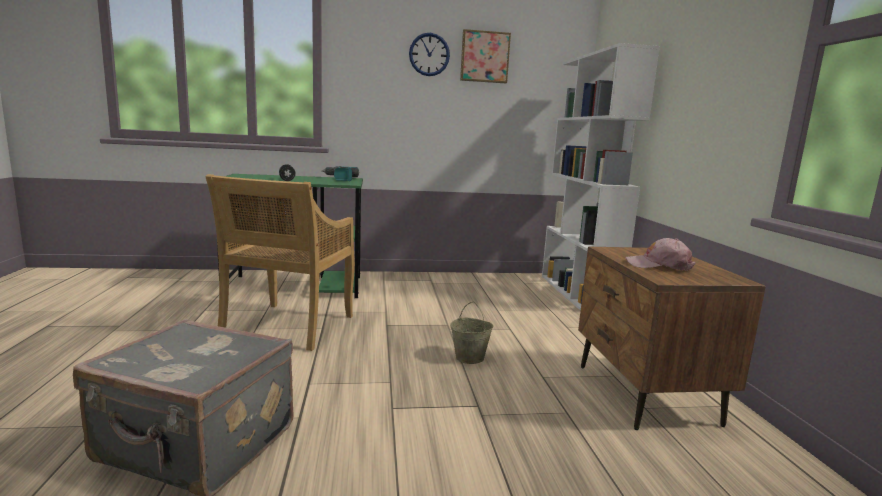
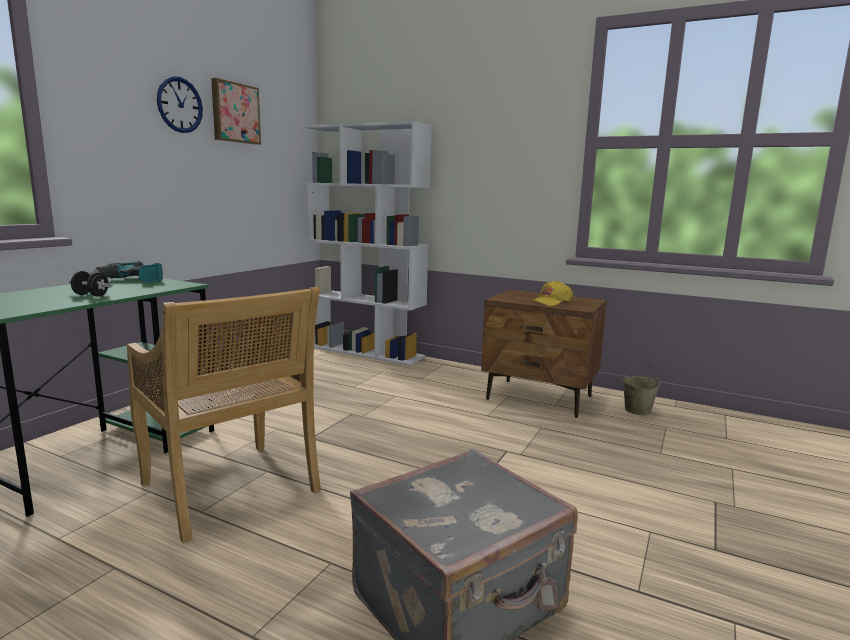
camera: 55 degrees left, 0 degrees up
(470, 358) = (428, 427): beige bucket -> beige bucket (637, 410)
(659, 265) = (551, 301): pink cap -> yellow cap

